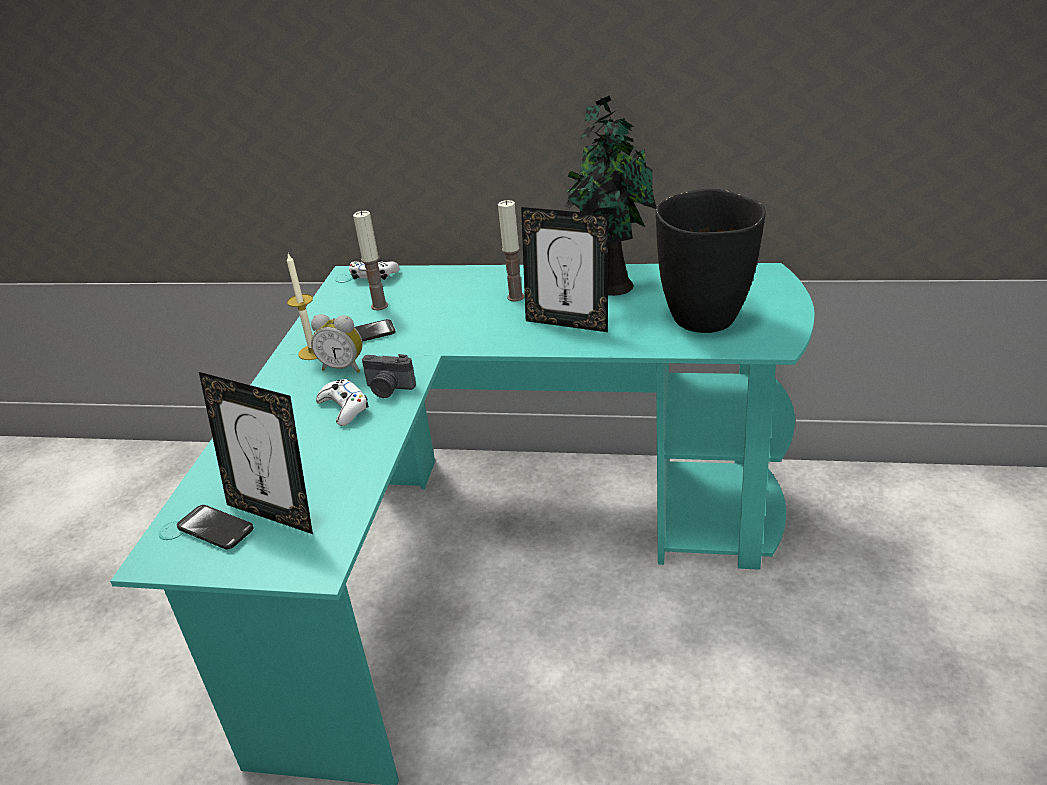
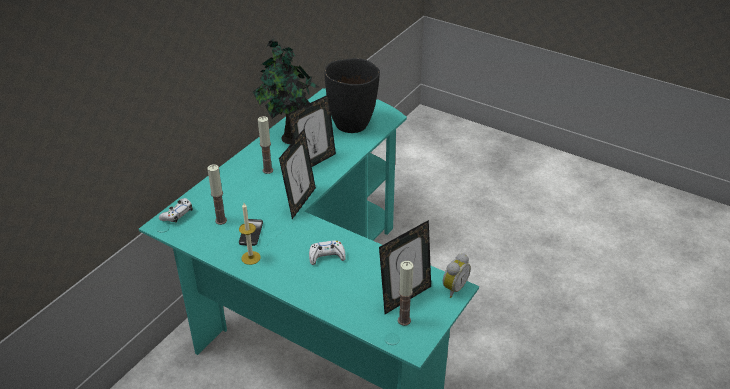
camera: 70 degrees left, 5 degrees up
(215, 528) = (404, 320): phone -> candle
(344, 367) = (282, 248): alarm clock -> alarm clock (453, 288)
(388, 389) = (322, 236): camera -> none
(459, 345) = (300, 202): none -> picture frame

